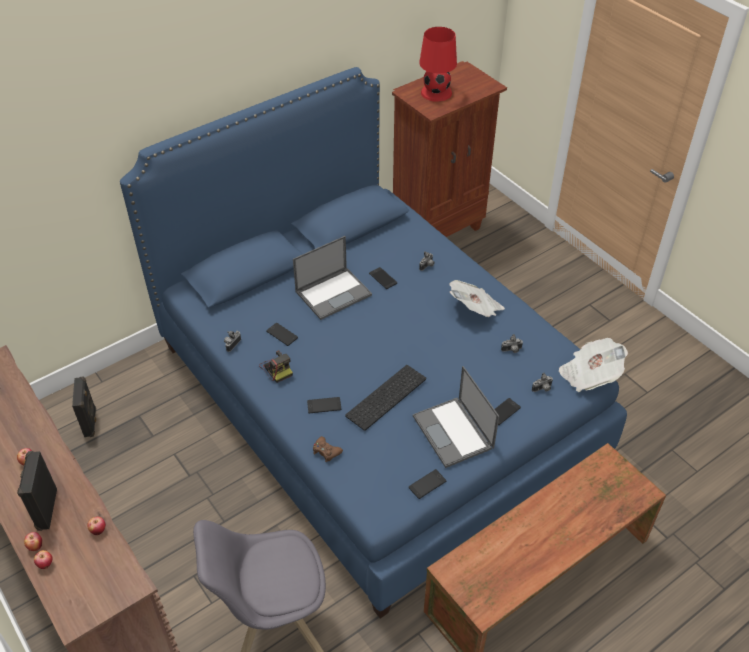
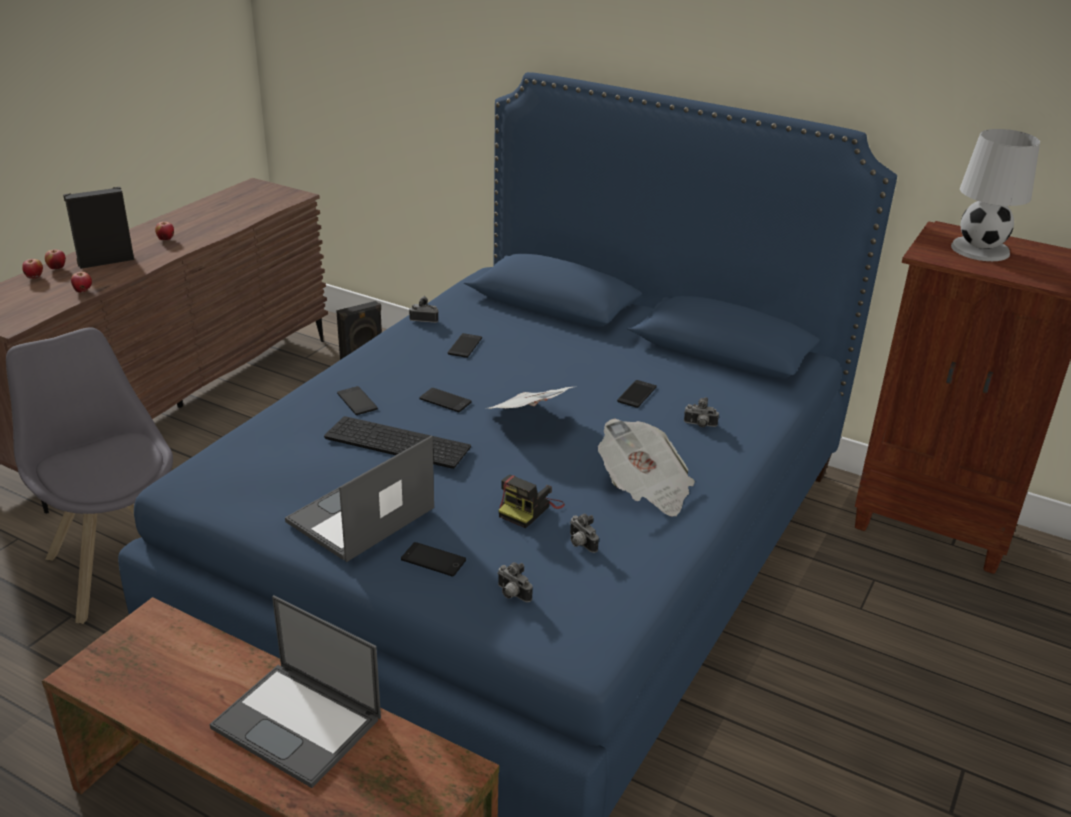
camera: 65 degrees right, 15 degrees down
(276, 368) = (403, 355): camera -> camera (529, 509)
(326, 451) = (276, 420): brown game controller -> none
(334, 293) = (572, 364): laptop -> laptop (299, 723)
(427, 484) = (249, 514): phone -> phone (445, 400)
(436, 92) = (980, 249): red table lamp -> white table lamp
(589, 375) = (586, 648): newspaper -> newspaper (530, 418)

